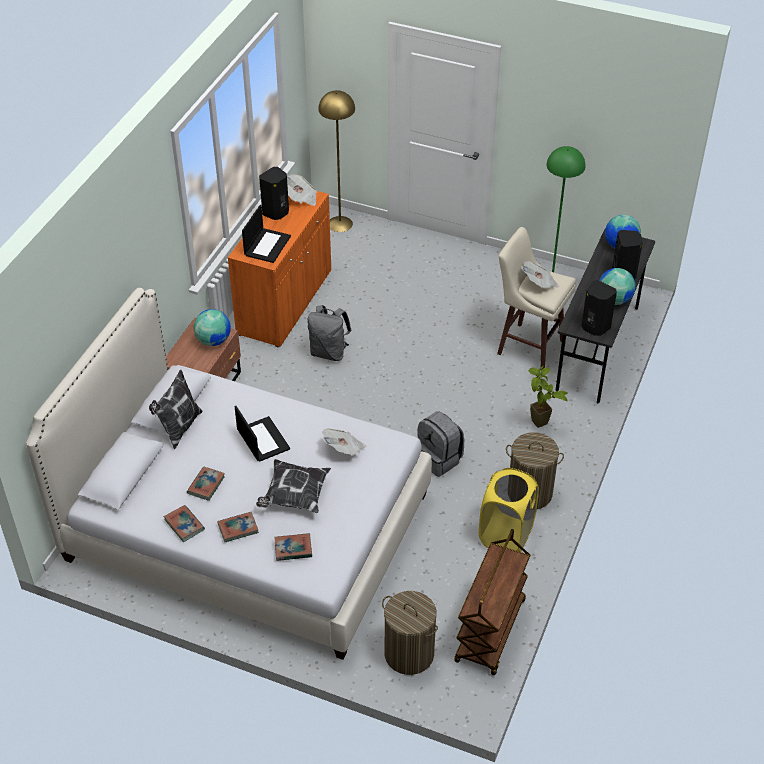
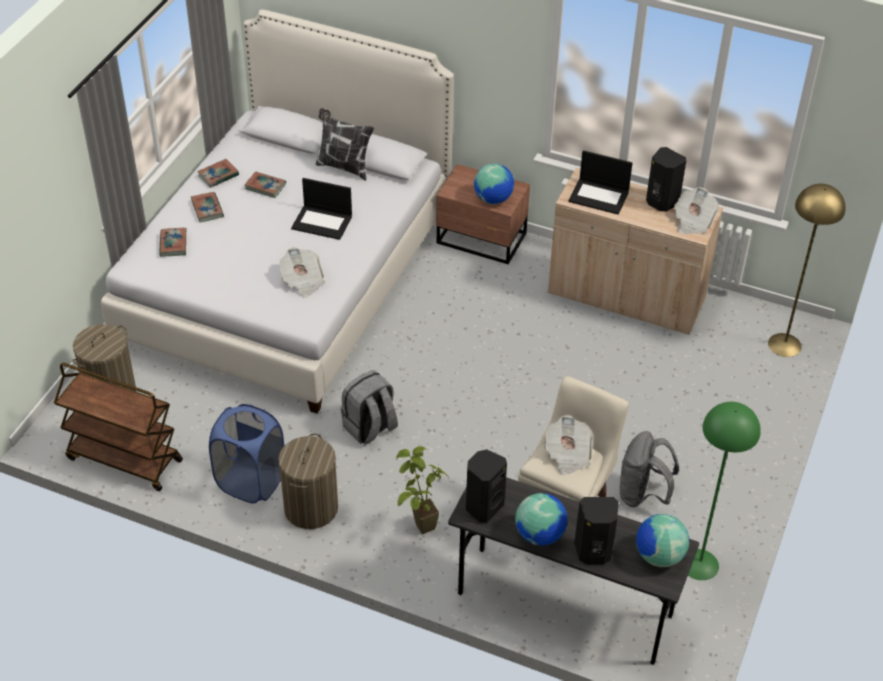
camera: 90 degrees right, 0 degrees up
(262, 439) = (323, 222): laptop -> laptop turned 45 degrees clockwise
(285, 302) = (626, 297): orange cabinet -> beige cabinet
(294, 496) = (242, 245): pillow -> none
(329, 352) = (543, 335): grey backpack -> grey backpack (642, 494)
(506, 535) = (251, 481): yellow laundry basket -> blue laundry basket

